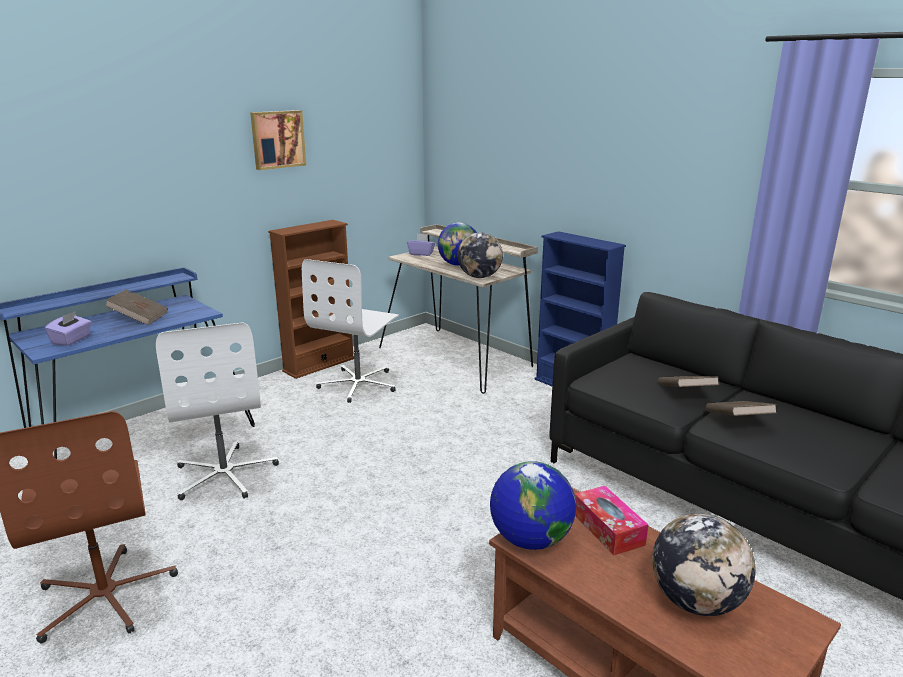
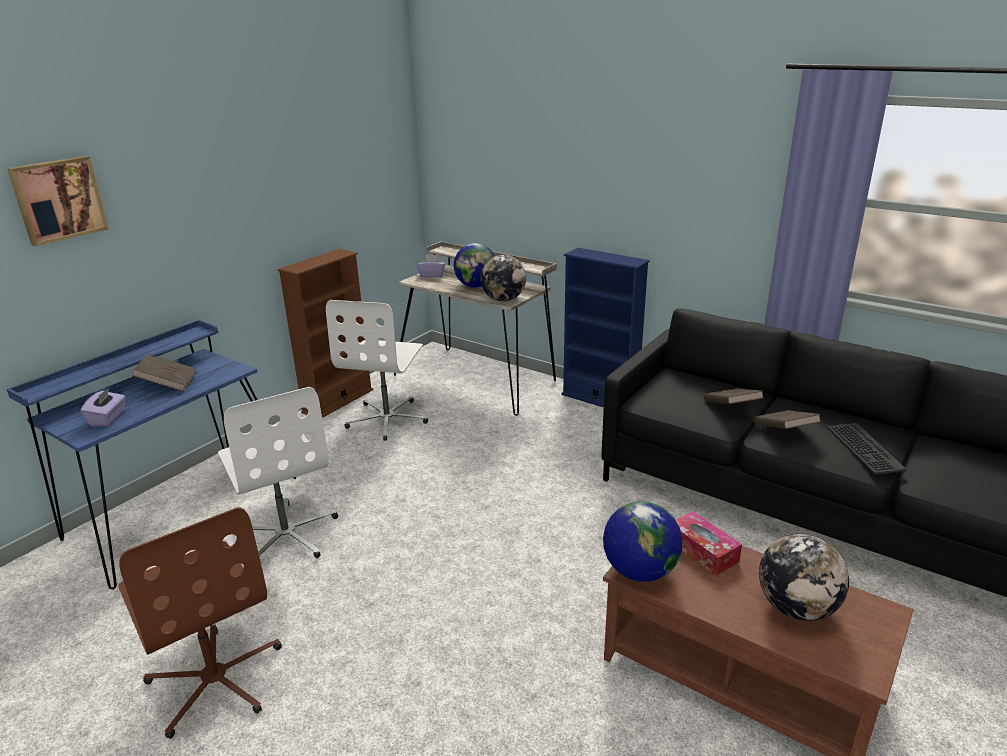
camera: 10 degrees left, 5 degrees up
(277, 139) = (279, 170): picture -> picture (58, 199)
(824, 447) = (863, 448): none -> keyboard

